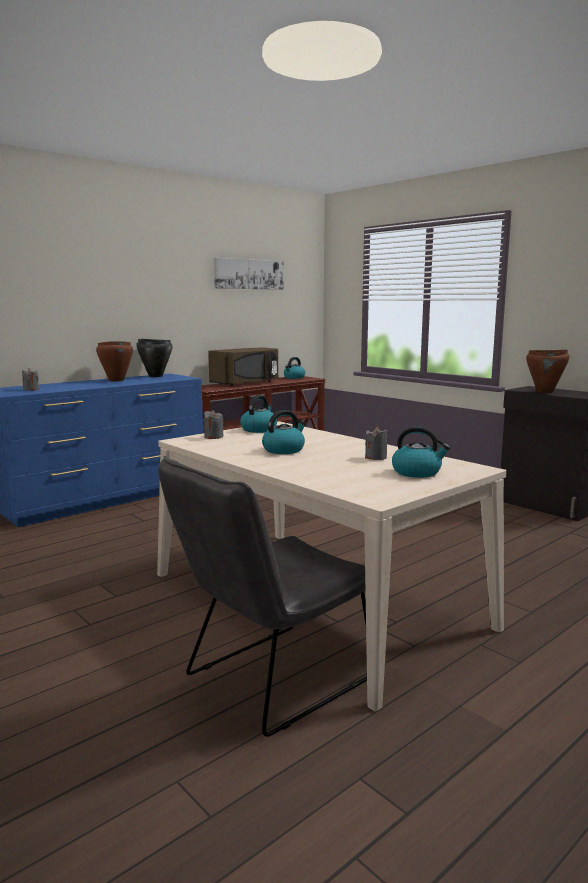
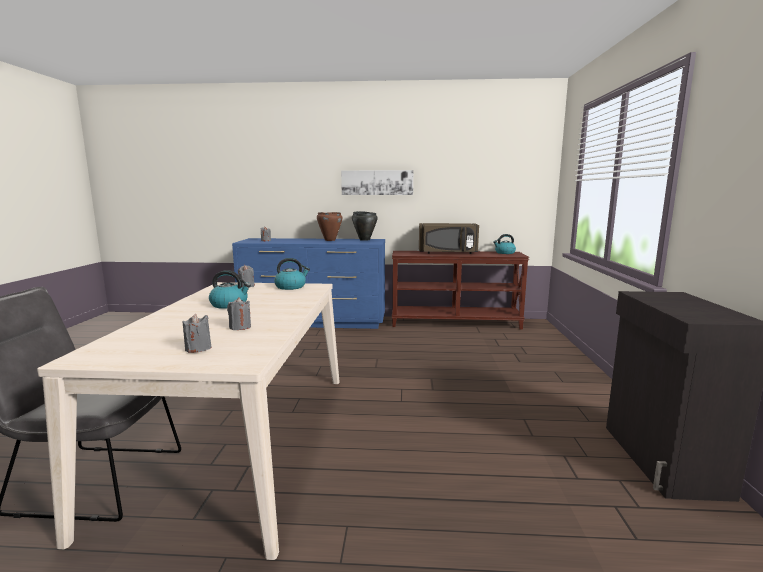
camera: 45 degrees right, 0 degrees up
(249, 274) = (467, 160): picture -> picture (377, 182)
(417, 472) = (198, 348): kettle -> grey candle
(545, 392) = (664, 302): brown cooking pot -> none

